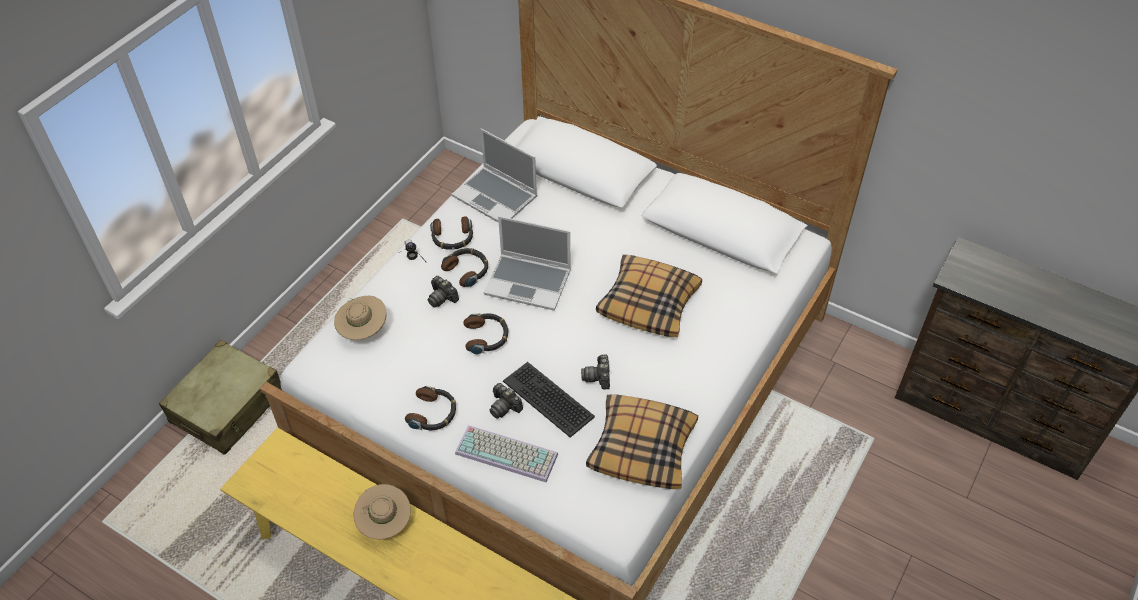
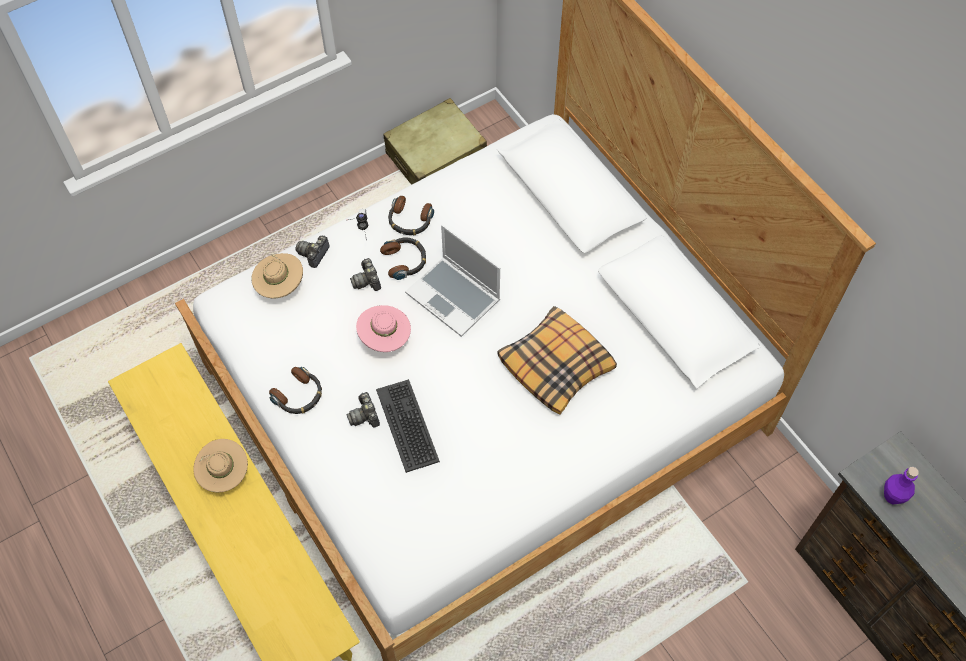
camera: 25 degrees right, 10 degrees up
(228, 407) = (175, 293): beige suitcase -> beige suitcase (436, 158)
(486, 337) = (385, 338): headphones -> pink hat
(496, 197) = (474, 192): laptop -> none
(508, 453) = (343, 463): keyboard -> none
(598, 377) = (465, 422): camera -> camera (314, 254)
(642, 448) = (466, 512): pillow -> none
(984, 284) = (893, 496): none -> purple bottle

